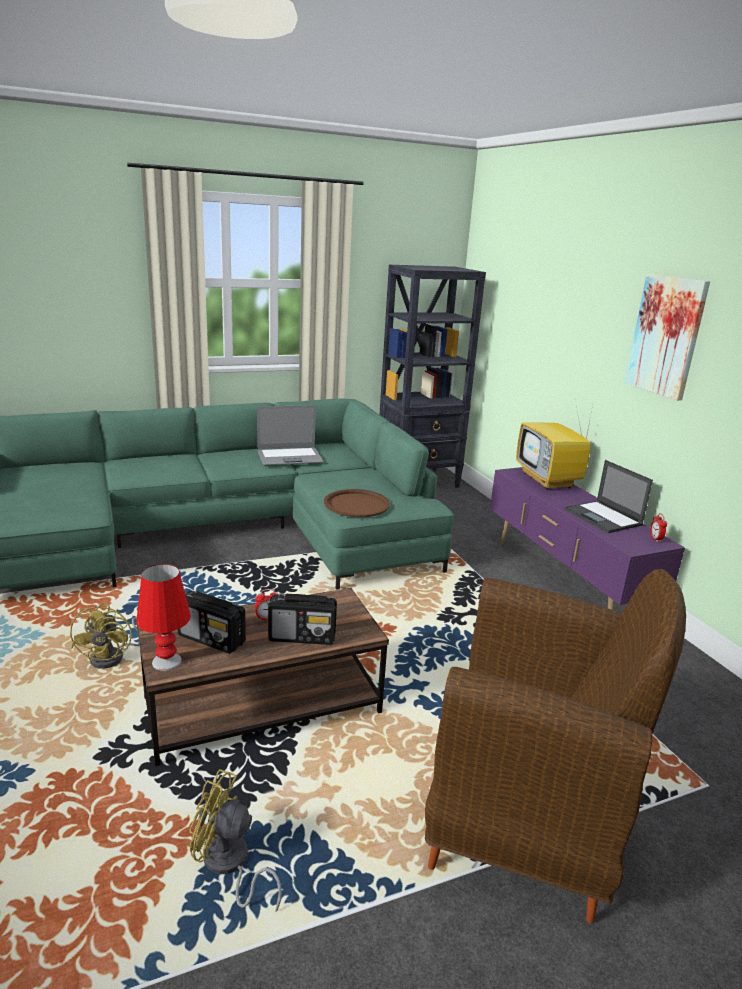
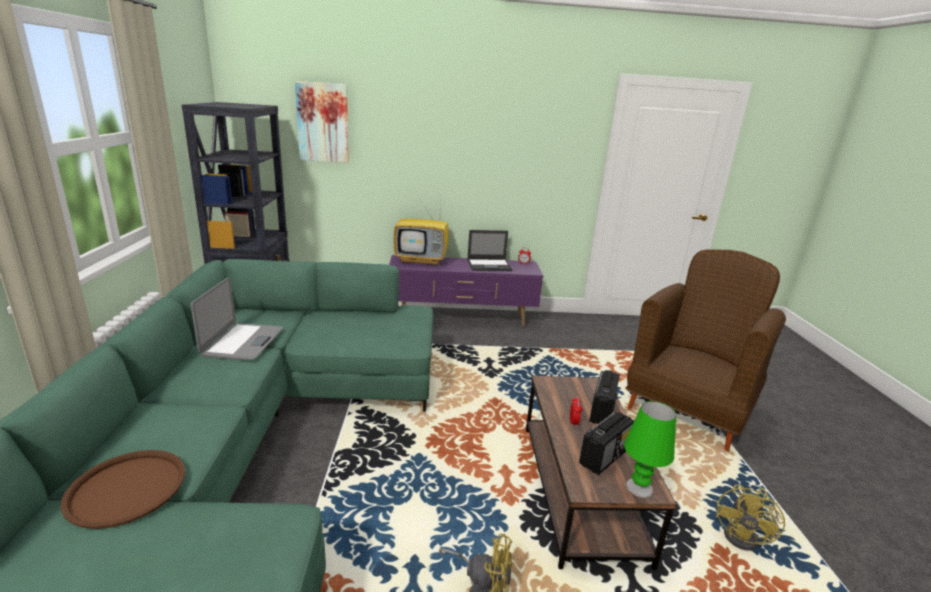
camera: 70 degrees left, 0 degrees up
(166, 662) = (639, 488): red table lamp -> green table lamp
(356, 504) = (396, 335): brown tray -> brown tray (127, 488)
(666, 336) = (492, 140): picture -> picture (323, 122)

